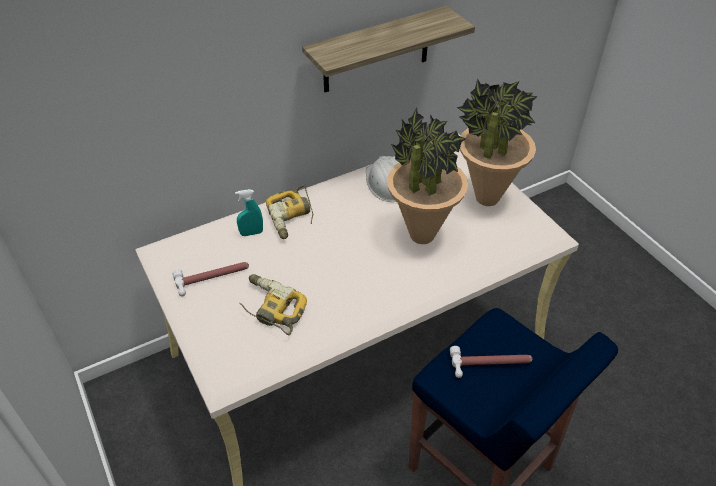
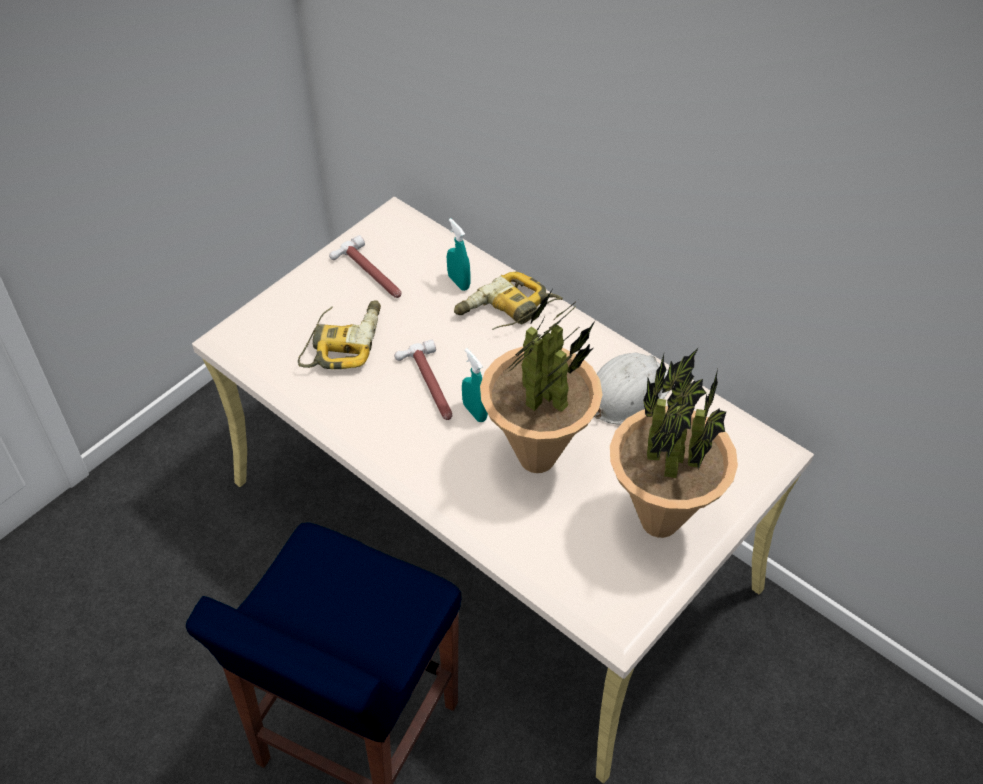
camera: 70 degrees right, 5 degrees up
(372, 254) = (474, 412): none -> turquoise spray bottle
(376, 51) = (712, 222): shelf -> none
(491, 364) = (349, 598): hammer -> hammer (429, 386)

